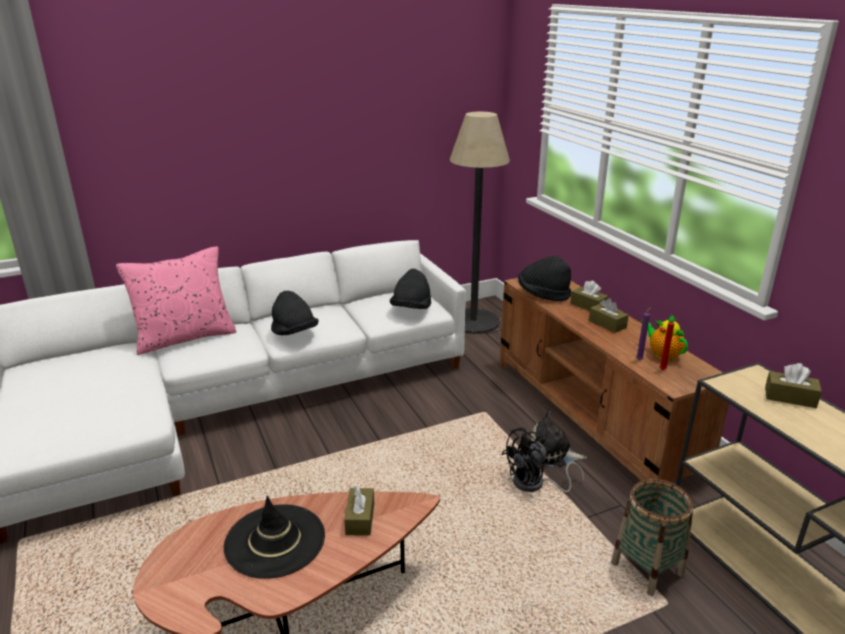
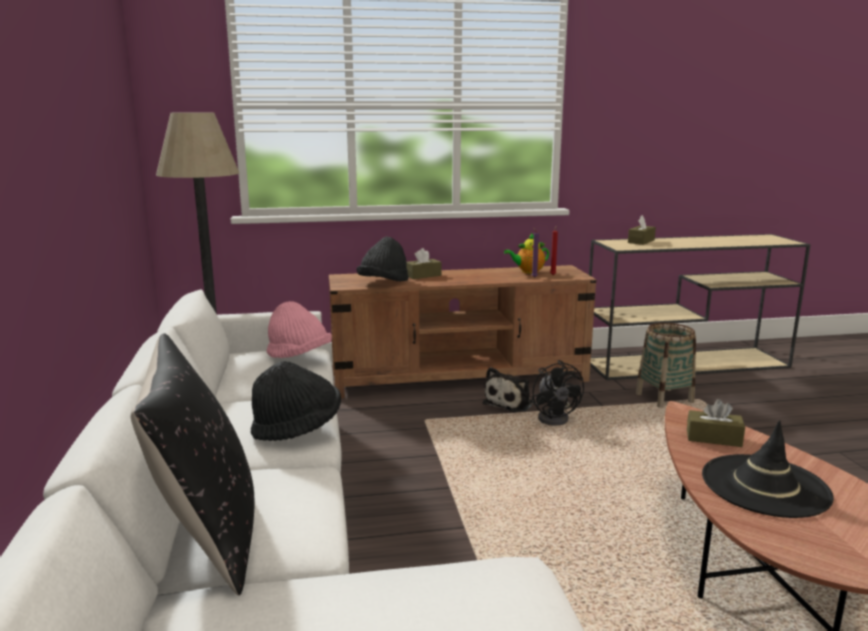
camera: 75 degrees left, 10 degrees down
(185, 337) = (207, 534): pink pillow -> black pillow
(411, 309) = (299, 356): black hat -> pink hat
(607, 324) = (464, 276): brown tissue box -> none

